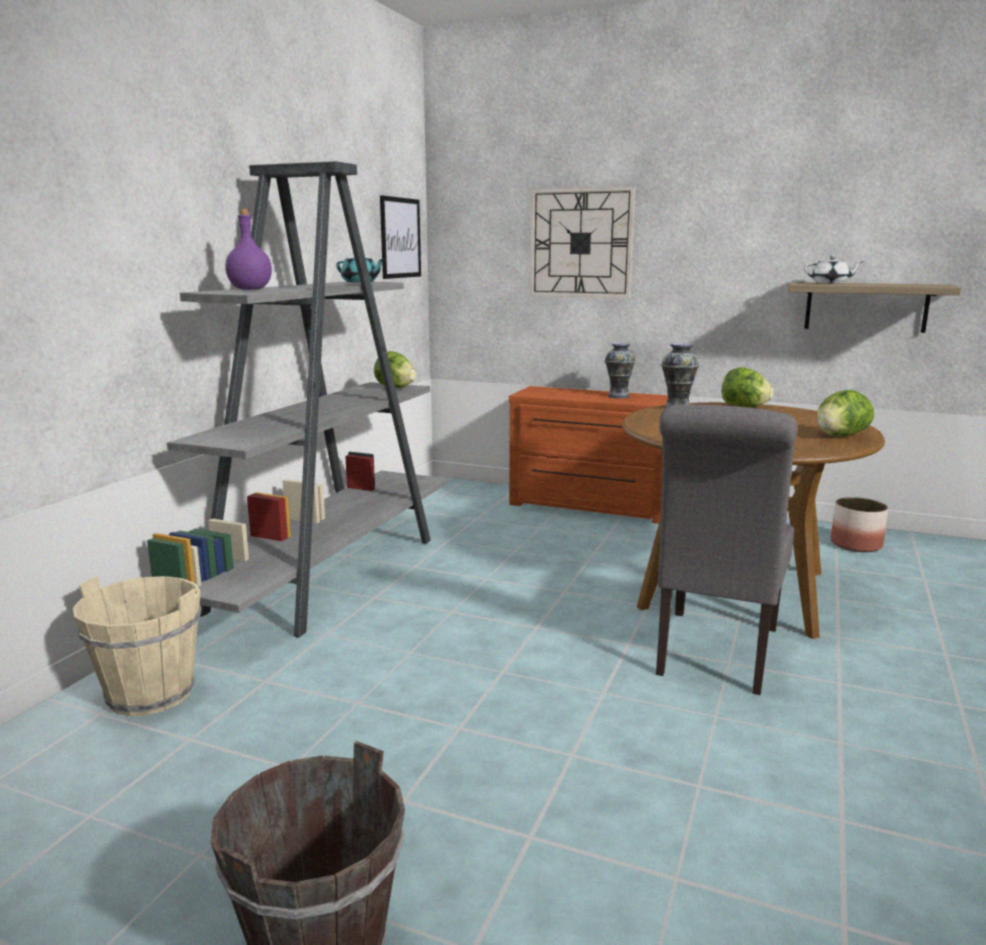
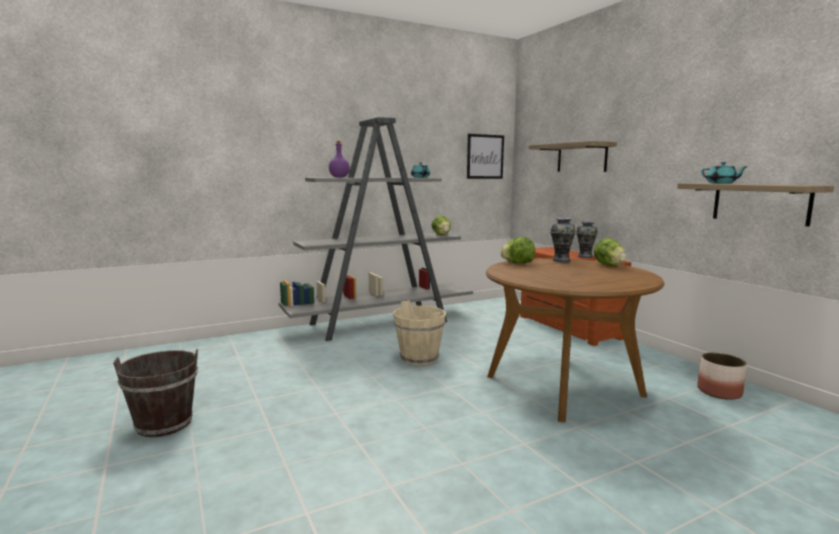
camera: 40 degrees right, 5 degrees down
(150, 694) = (253, 343): beige bucket -> beige bucket (419, 358)
(581, 243) = (581, 158): wall clock -> shelf
(714, 655) = (482, 407): grey chair -> none
(830, 283) = (721, 183): white teapot -> turquoise teapot
(840, 436) = (606, 285): lettuce -> lettuce (518, 263)

